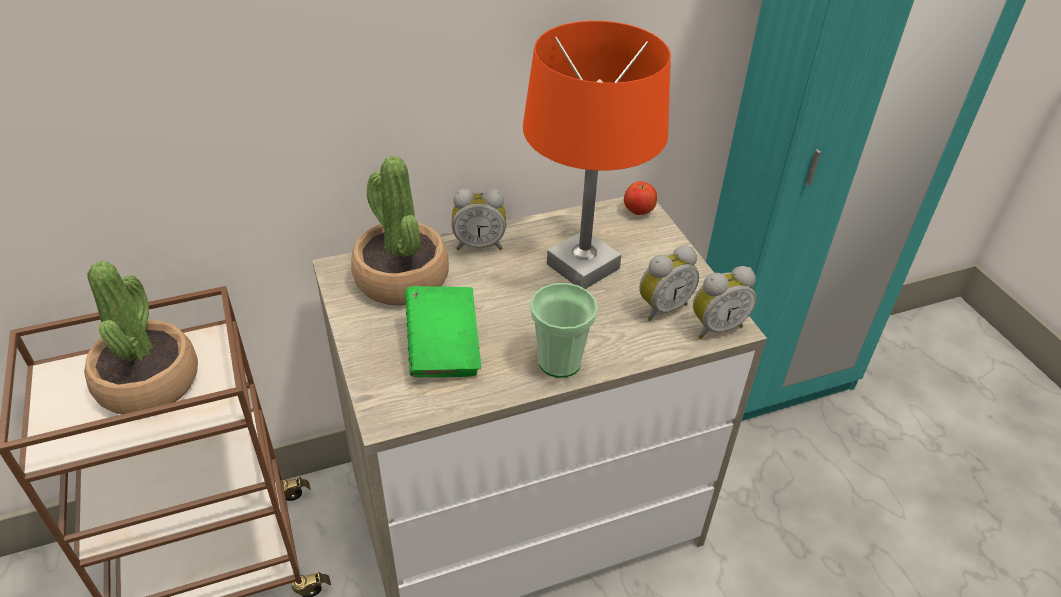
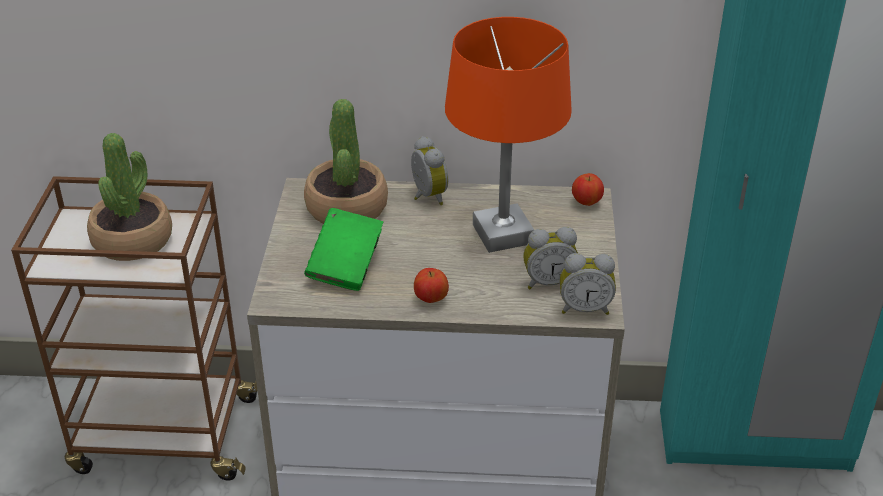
camera: 25 degrees right, 5 degrees down
(479, 244) = (426, 196): alarm clock -> alarm clock turned 135 degrees counterclockwise
(559, 362) = (431, 299): cup -> apple

